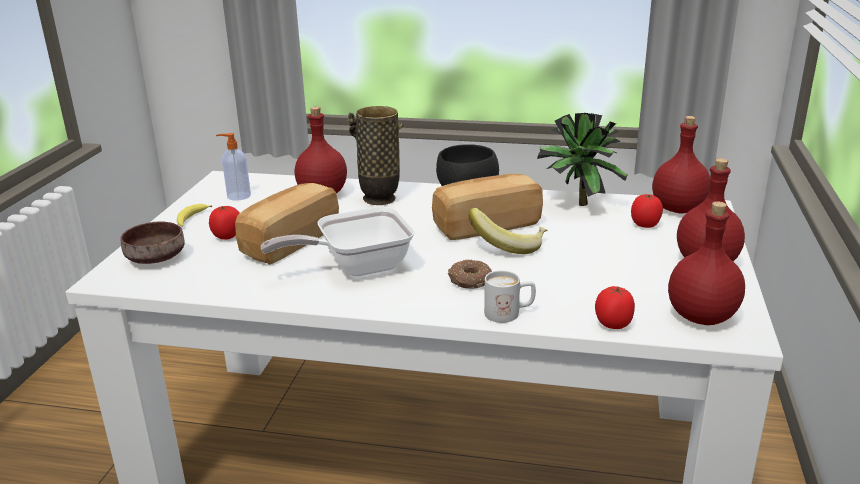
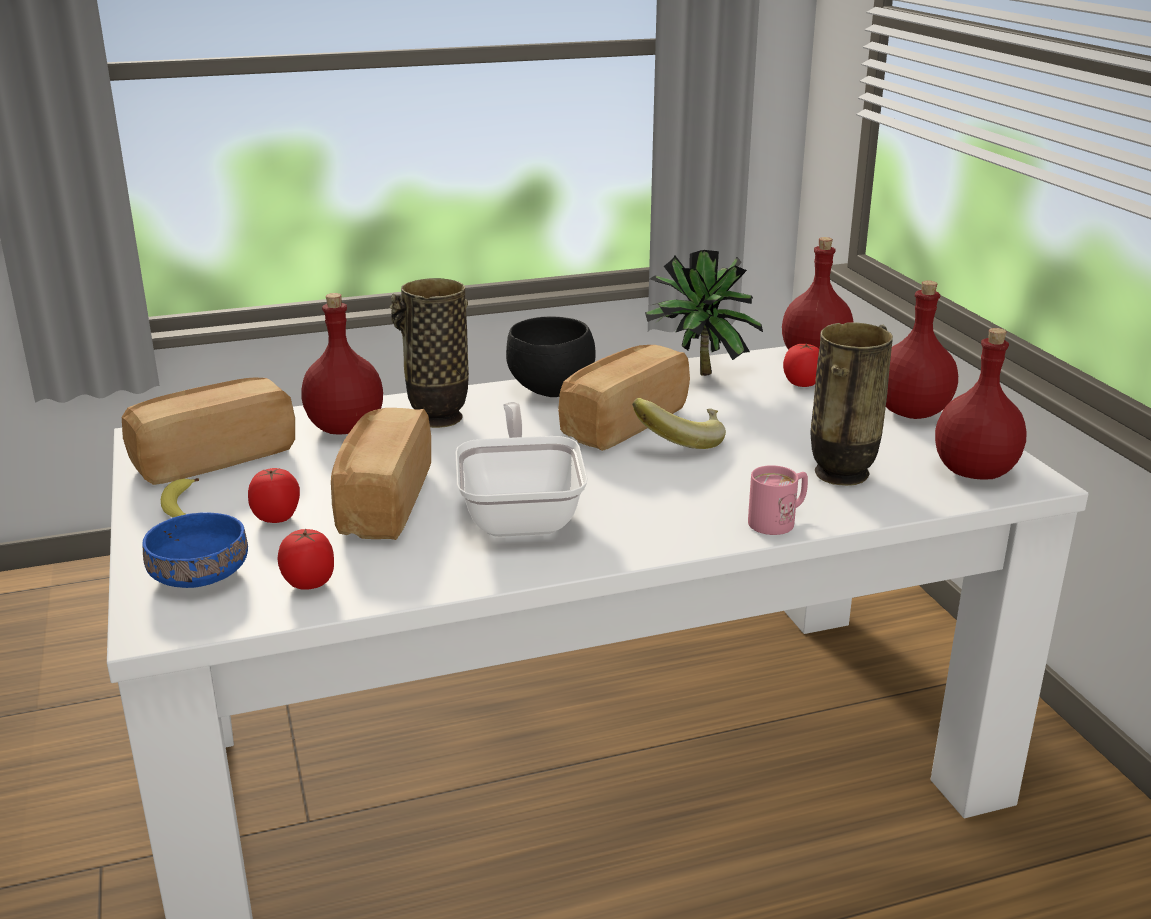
camera: 30 degrees left, 0 degrees up
(156, 257) = (199, 573): brown bowl -> blue bowl
(238, 196) = (213, 457): soap dispenser -> bread
(356, 267) = (521, 513): frying pan -> frying pan turned 135 degrees clockwise
(469, 281) = (687, 495): donut -> none
(509, 313) = (779, 521): white mug -> pink mug
(594, 294) = (842, 474): none -> vase
(613, 324) = (901, 503): tomato -> tomato (309, 583)

